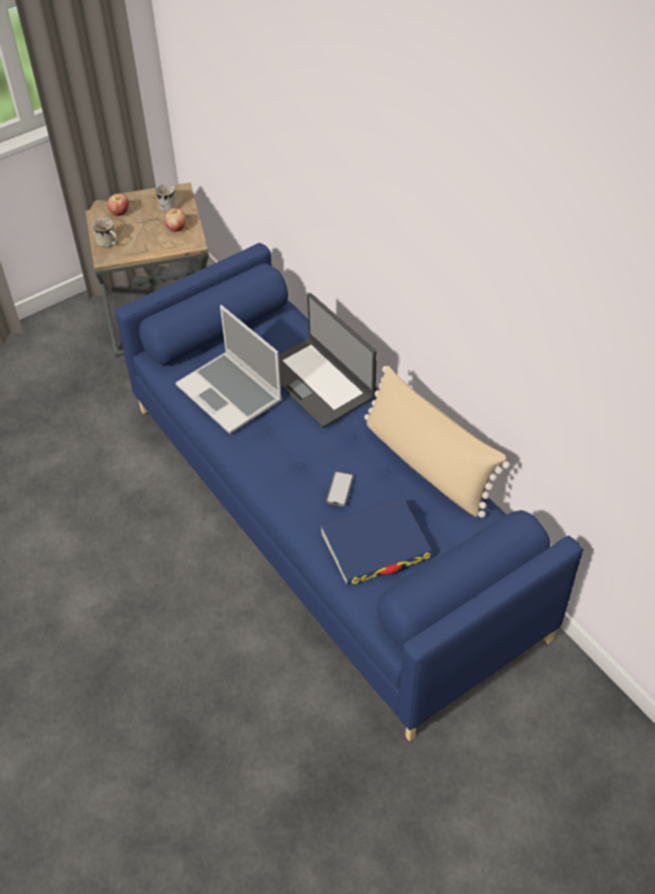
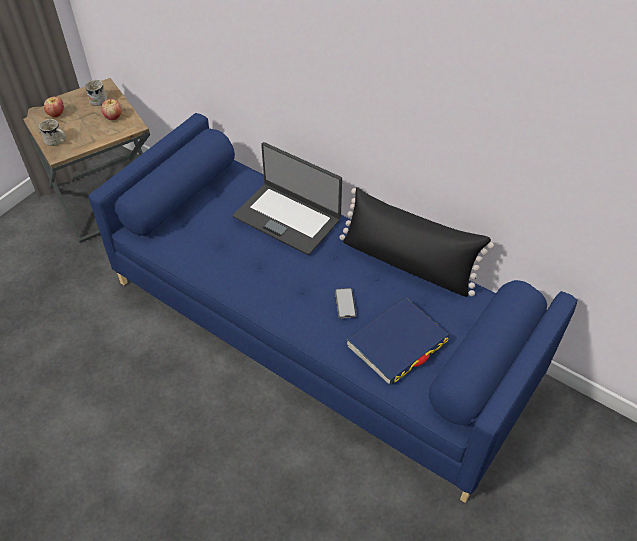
camera: 20 degrees left, 0 degrees up
(231, 394) = (216, 246): laptop -> none
(427, 464) = (407, 263): beige pillow -> black pillow

